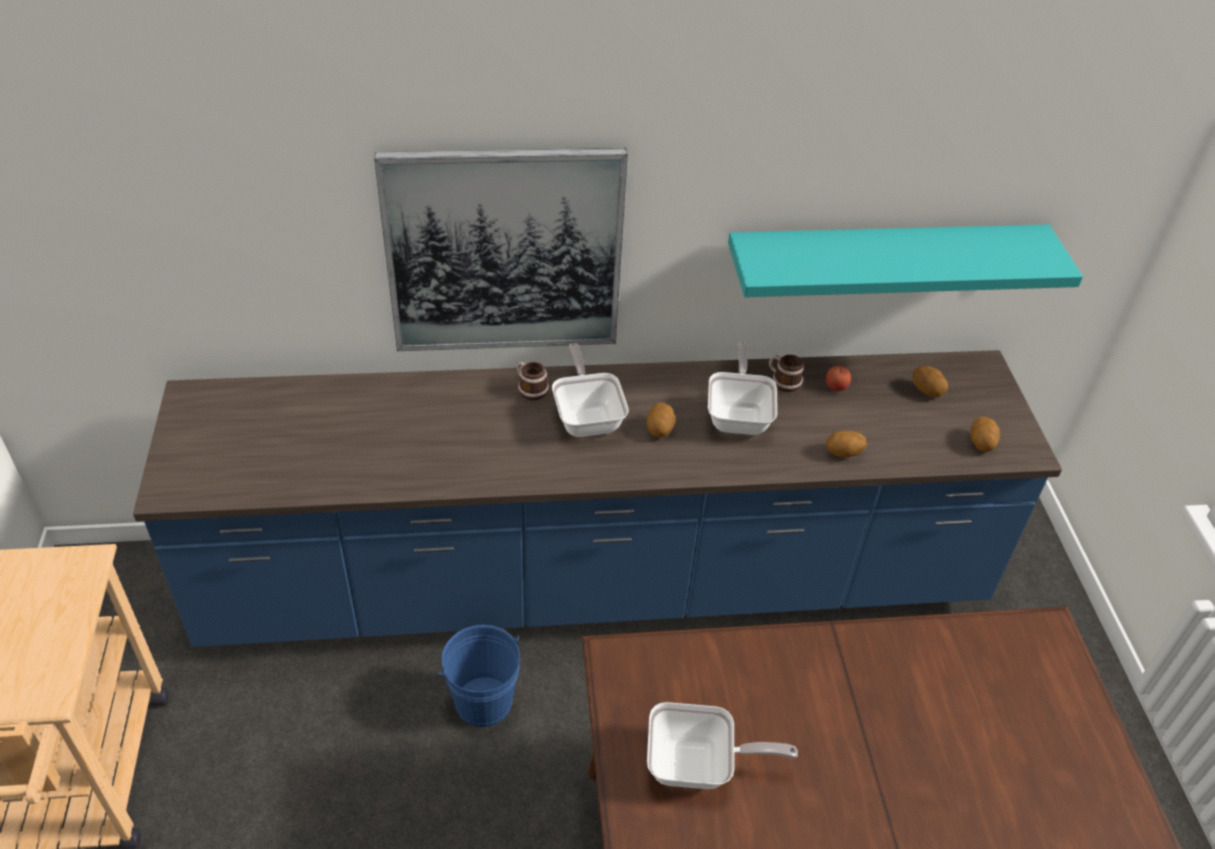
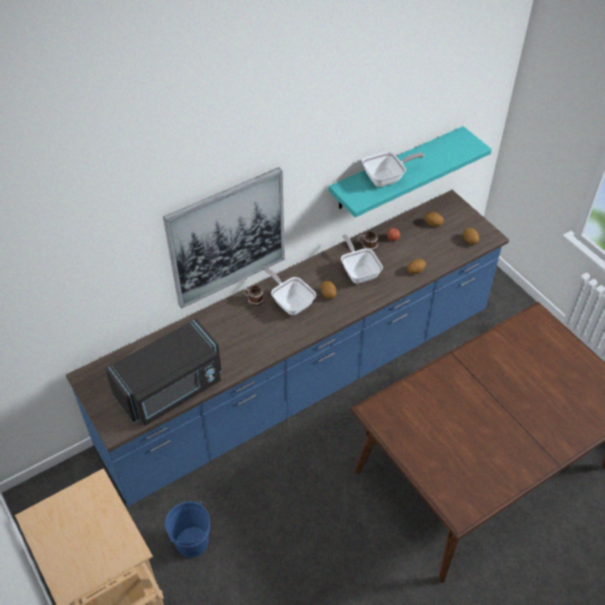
camera: 25 degrees left, 5 degrees up
(297, 468) = (171, 389): none -> black microwave
(484, 701) = (285, 463): blue bucket -> blue bucket (192, 542)
(698, 766) = (435, 439): frying pan -> frying pan (387, 178)

